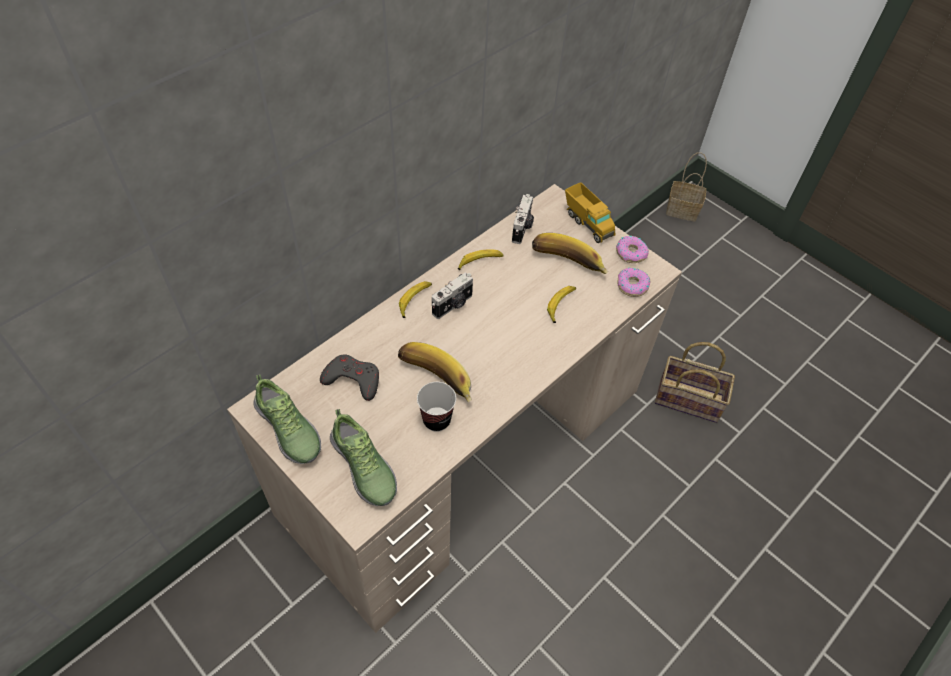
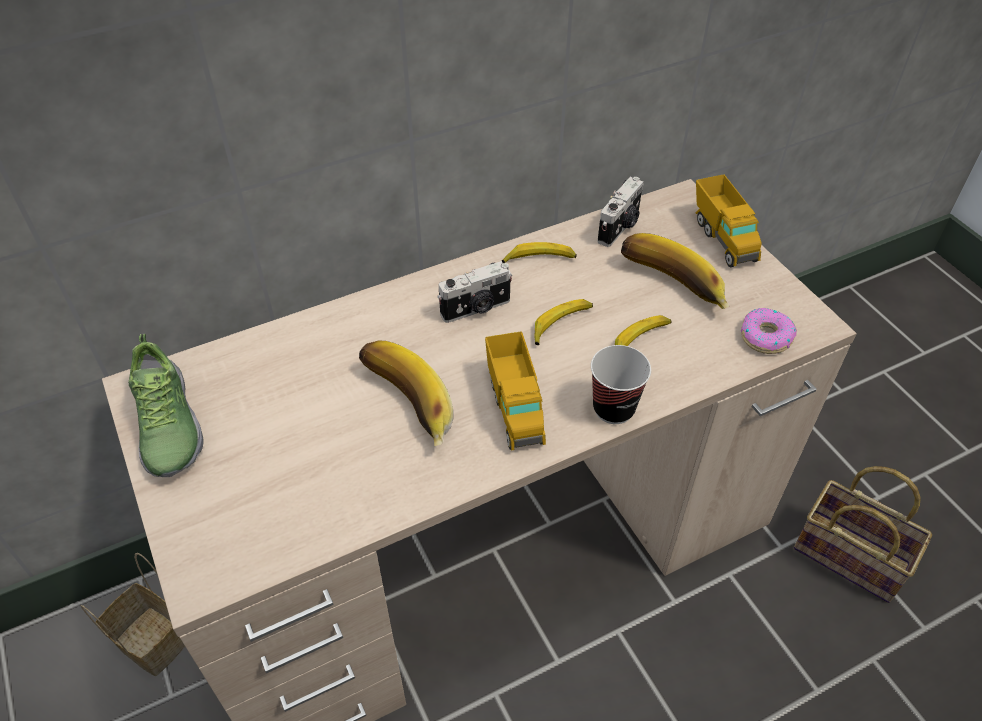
camera: 20 degrees right, 5 degrees down
(352, 379) = (288, 378): grey game controller -> none
(364, 468) = (245, 507): shoe -> none
(414, 300) = (423, 292): banana -> banana (560, 325)
(436, 420) = (382, 464): cup -> cup (613, 408)
(502, 365) = (515, 407): none -> toy truck
(631, 253) = (779, 291): donut -> none
(683, 210) = (912, 287): basket -> basket (155, 641)

